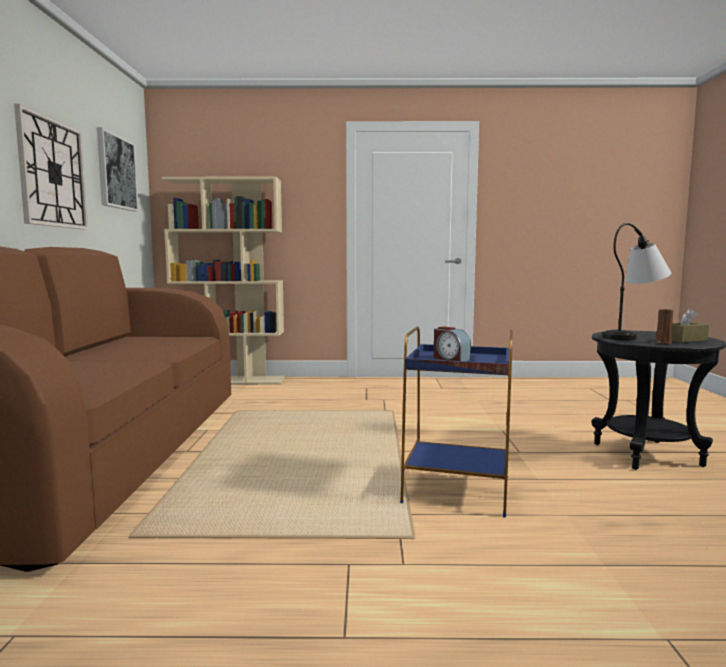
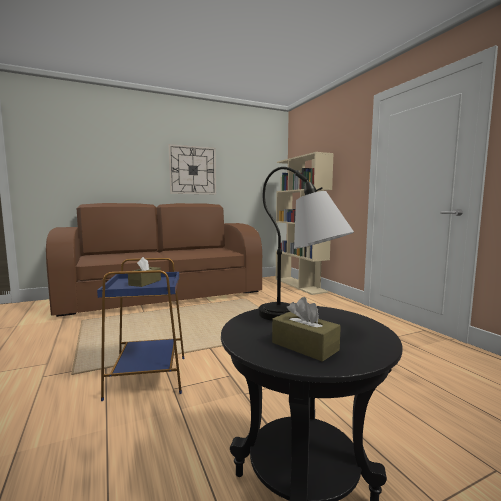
camera: 65 degrees right, 0 degrees up
(116, 172) = (249, 163): picture -> none
(450, 359) = (145, 282): alarm clock -> brown tissue box
(663, 343) = (253, 333): brown vase -> none

